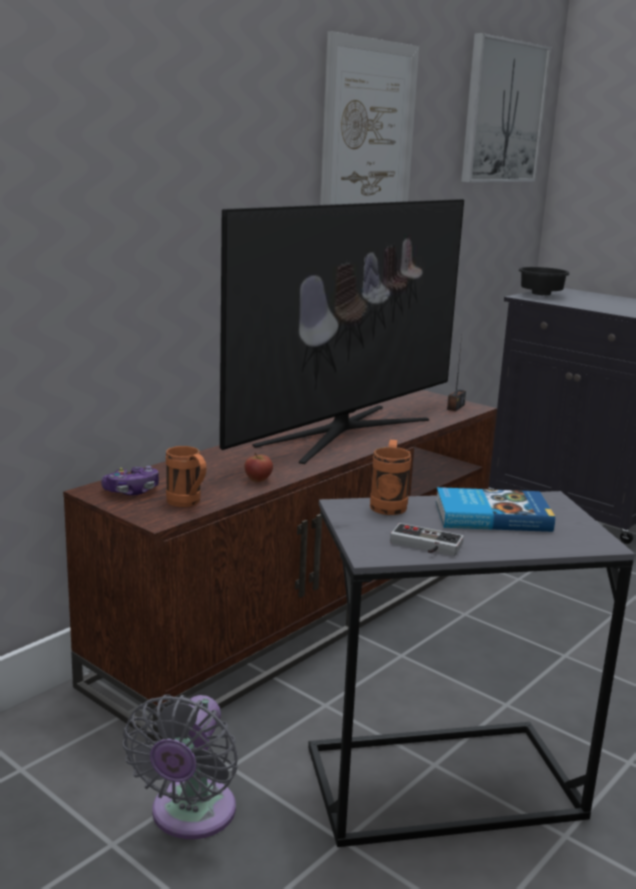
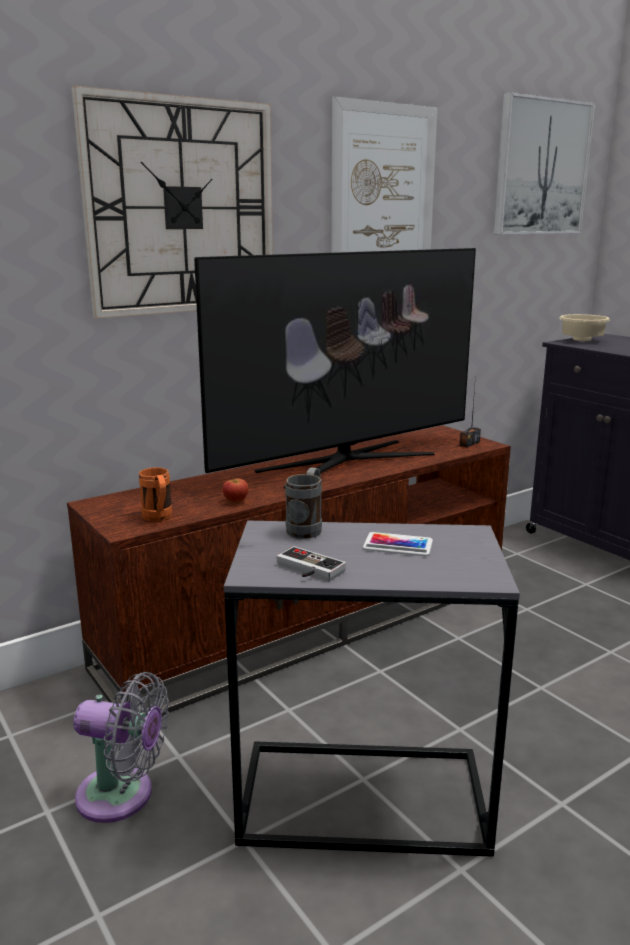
camera: 15 degrees right, 0 degrees up
(131, 491) = (121, 505): game controller -> none
(185, 150) = (181, 208): none -> wall clock
(190, 816) = (122, 796): grey fan -> grey fan turned 105 degrees counterclockwise
(389, 504) = (307, 528): orange mug -> grey mug
(491, 515) = (398, 545): book -> phone
(539, 294) = (580, 340): black bowl -> beige bowl

